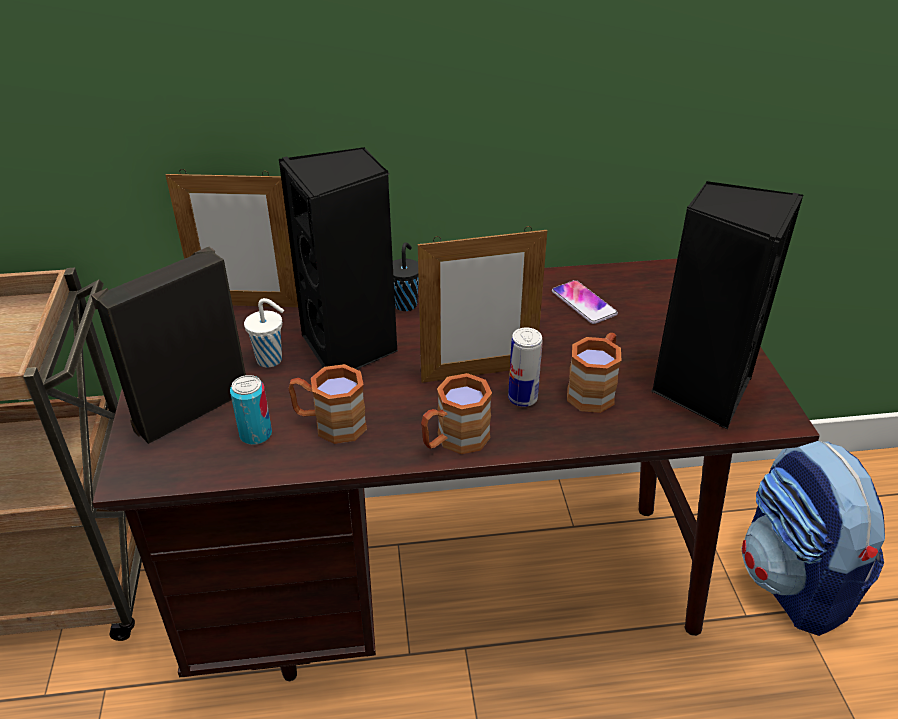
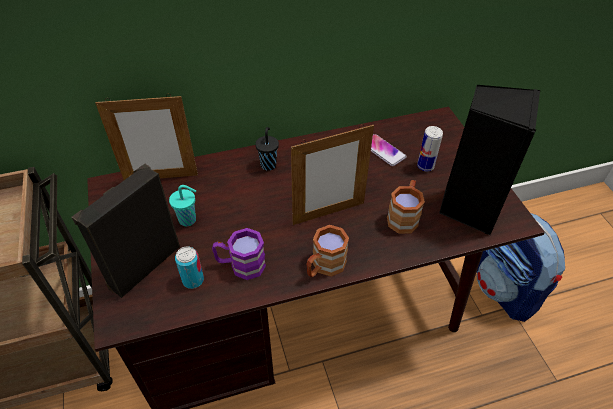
camera: 10 degrees left, 10 degrees up
(271, 360) = (188, 220): white cup -> turquoise cup
(330, 424) = (240, 265): brown mug -> purple mug
(351, 348) = (240, 204): black speaker -> none
(522, 398) = (360, 229): can -> can (425, 166)

